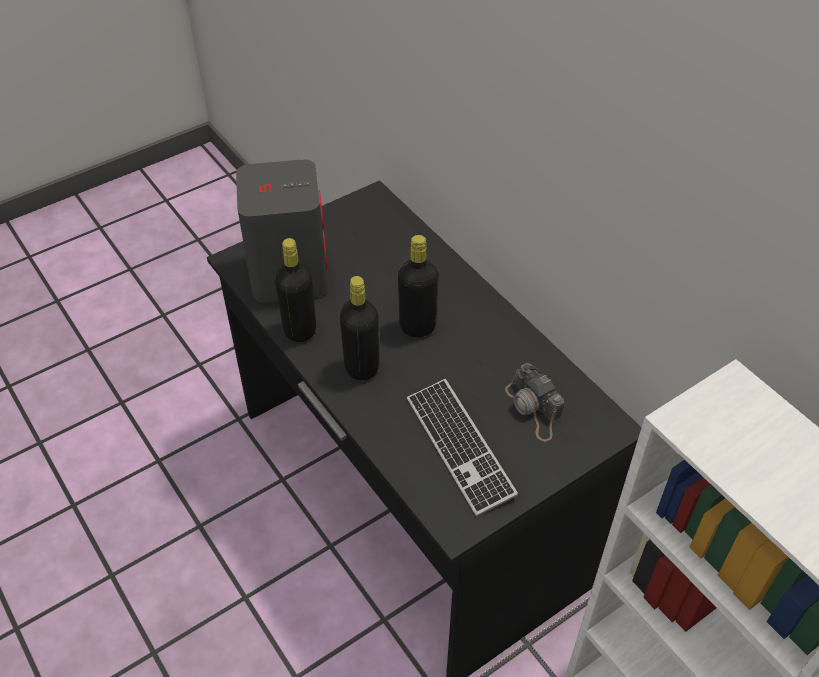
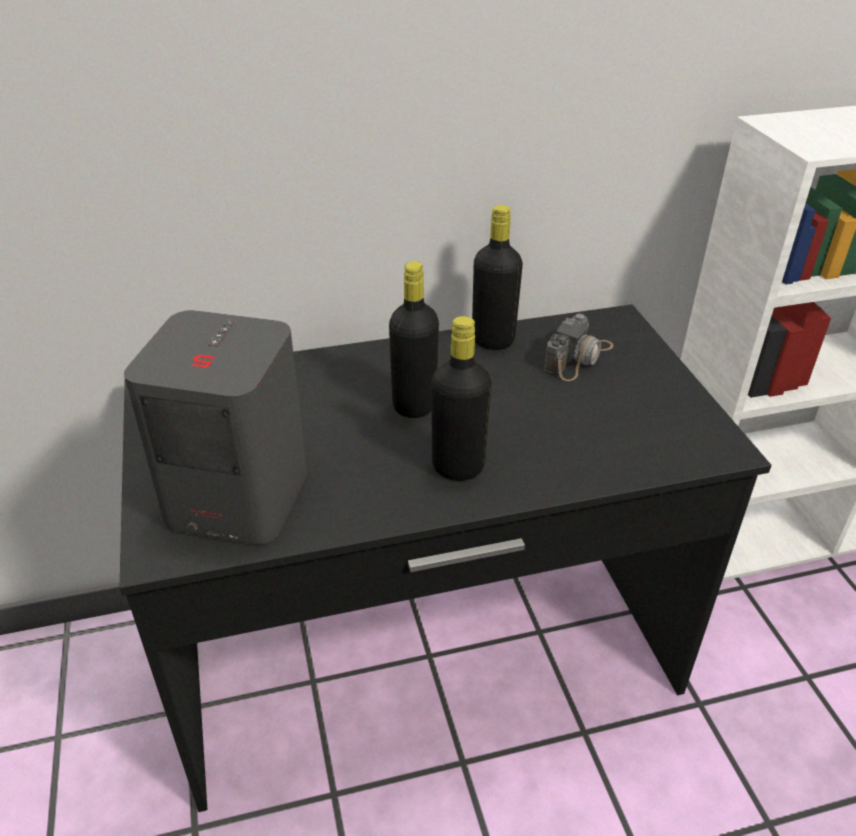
camera: 70 degrees left, 10 degrees down
(300, 330) = (357, 510): black bottle -> black bottle (493, 340)
(459, 447) = (615, 419): keyboard -> none
(534, 409) = (578, 357): camera -> camera turned 45 degrees counterclockwise

